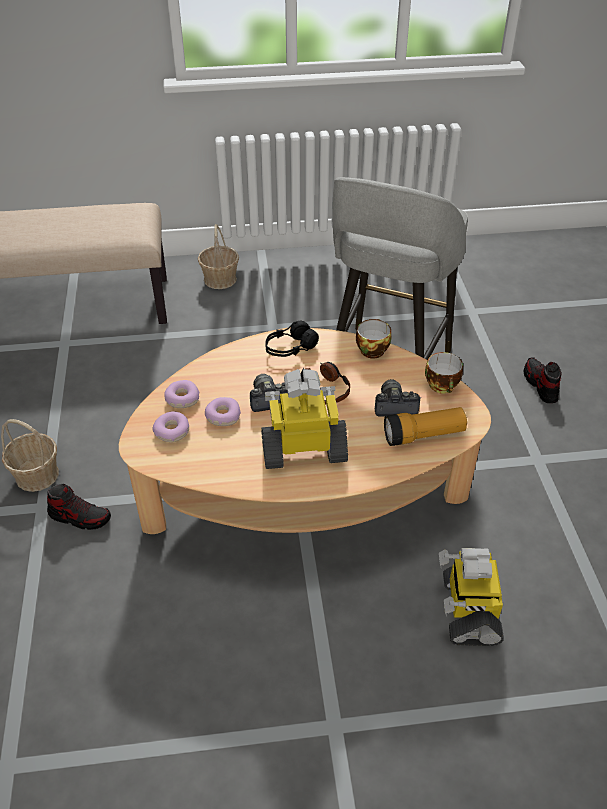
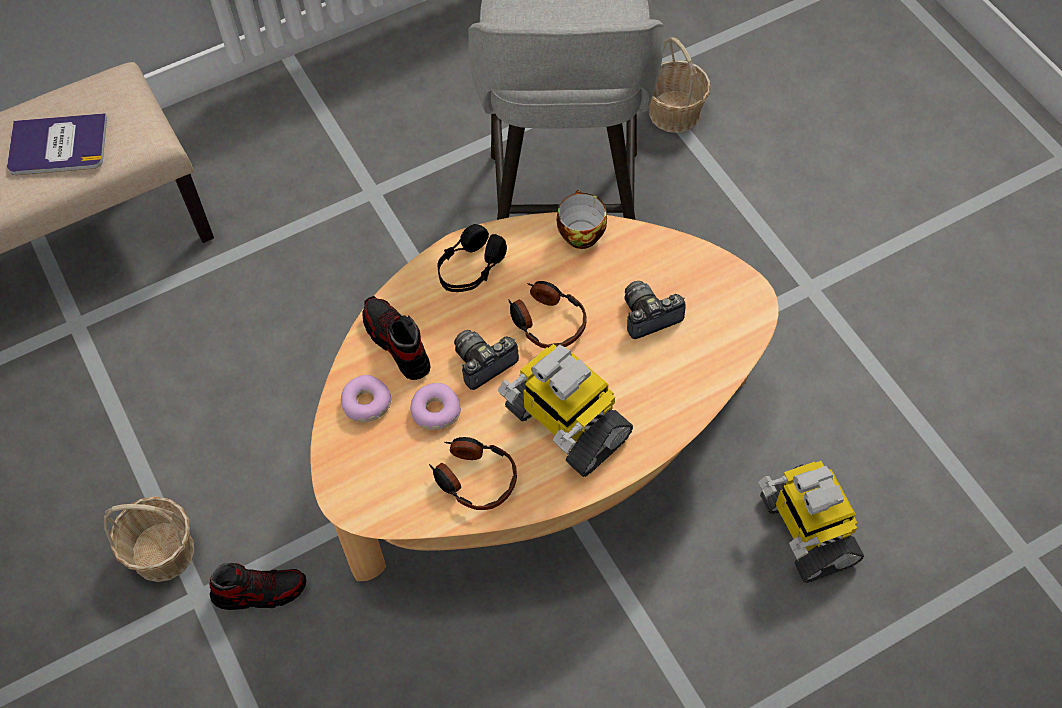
camera: 20 degrees left, 15 degrees up
(89, 227) = (58, 146): none -> book
(172, 431) = (380, 459): donut -> none
(220, 279) = (253, 132): basket -> basket (674, 113)
(226, 460) = (474, 478): none -> headphones
(304, 449) = (565, 424): toy robot -> toy robot turned 105 degrees counterclockwise
(423, 435) = (704, 348): flashlight -> none
(443, 386) = (696, 262): cup -> none
(540, 385) = (772, 170): shoe -> shoe (397, 343)

